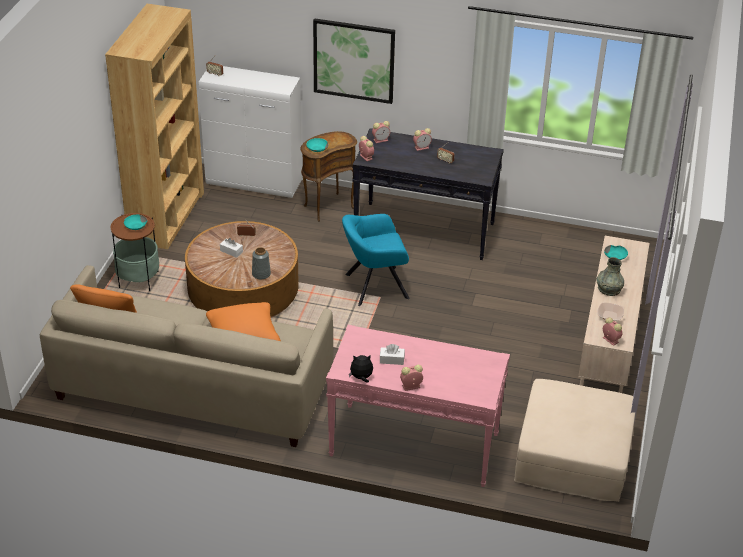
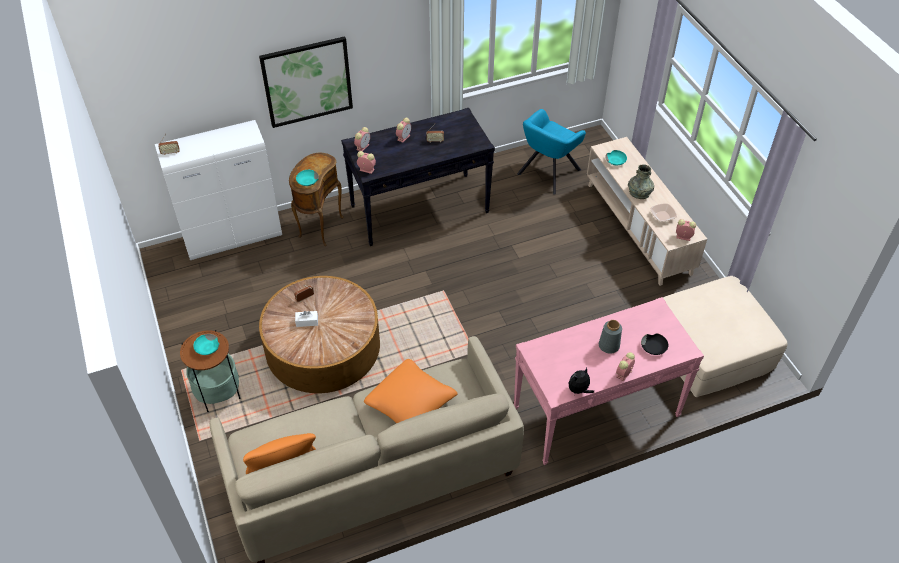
camera: 35 degrees left, 10 degrees up
(167, 216) = (183, 313): brown bookcase -> none
(261, 274) = (355, 329): grey vase -> grey vase (608, 345)
(374, 286) = (429, 283): turquoise armchair -> turquoise armchair (547, 173)
(392, 360) = (584, 357): white tissue box -> none
(459, 383) = (654, 347): none -> black bowl

